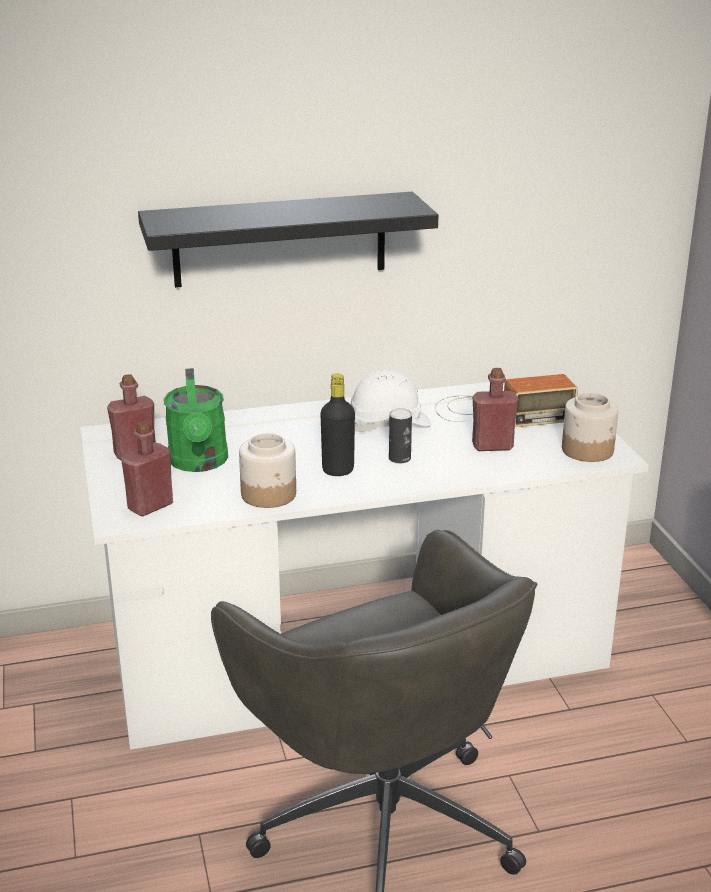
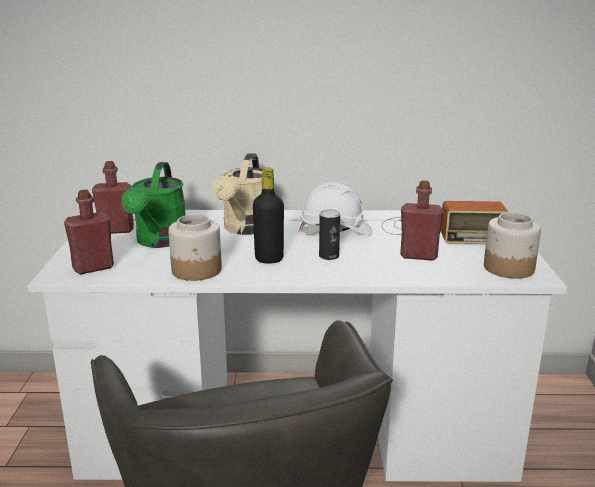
camera: 15 degrees right, 5 degrees down
(280, 239) = (259, 66): black shelf -> none
(286, 434) = (245, 229): none -> beige watering can

